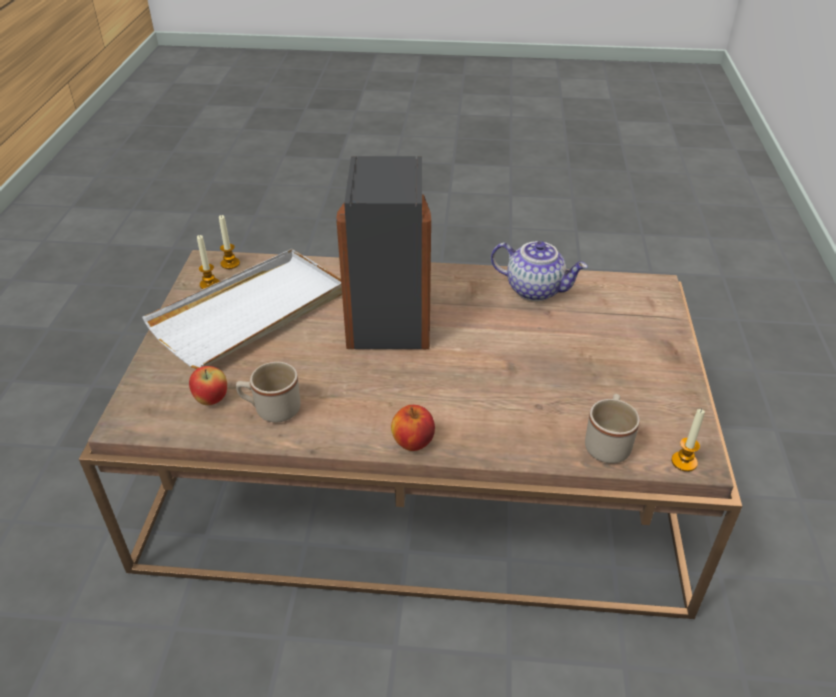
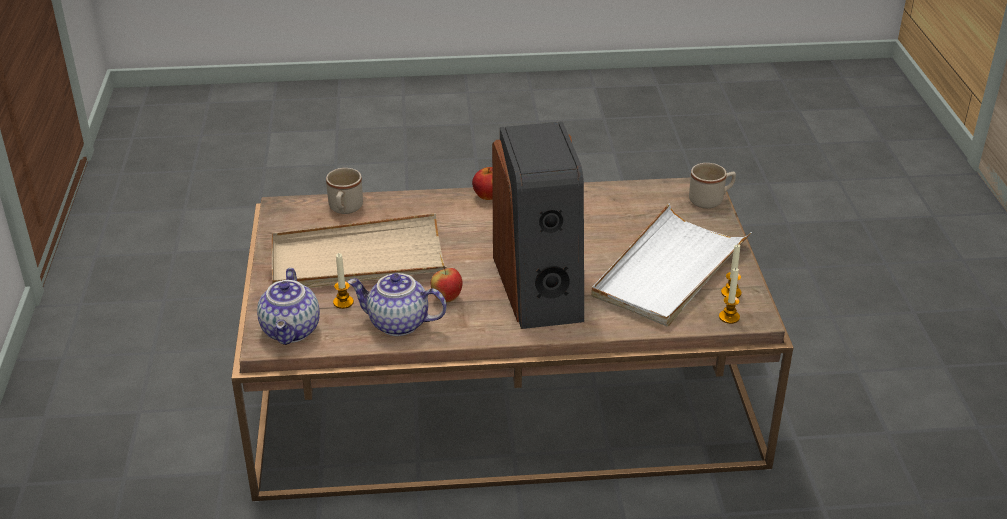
camera: 170 degrees right, 5 degrees down
(211, 400) = (651, 205): apple -> apple (447, 298)
(271, 409) = (601, 204): beige mug -> beige mug (711, 200)
(582, 363) = (357, 260): none -> beige tray
(635, 294) = (292, 331): none -> teapot
(684, 462) = (291, 204): candle -> candle (343, 302)

